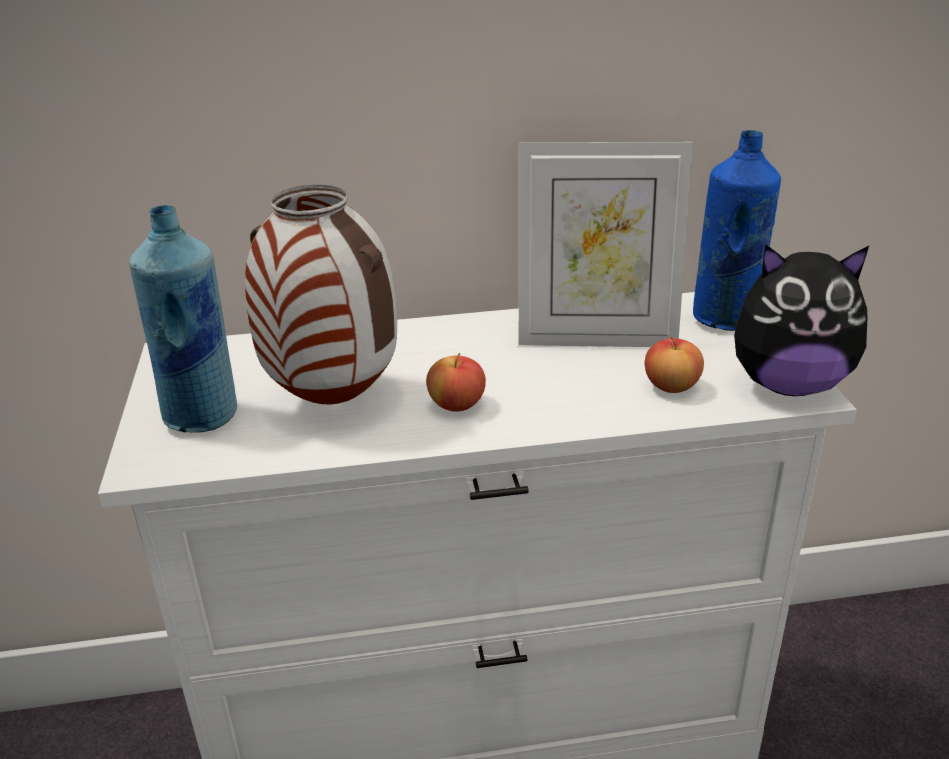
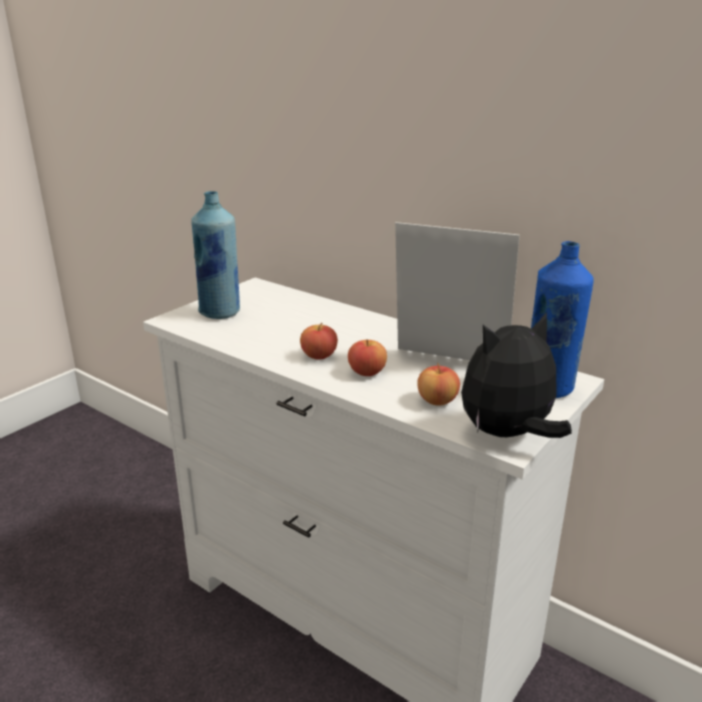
camera: 45 degrees right, 5 degrees down
(337, 401) = (275, 331): vase -> none
(547, 394) = (367, 372): none -> apple
(597, 338) = (449, 361): picture frame -> picture frame turned 150 degrees clockwise
(788, 385) = (508, 435): plush toy -> plush toy turned 105 degrees clockwise

